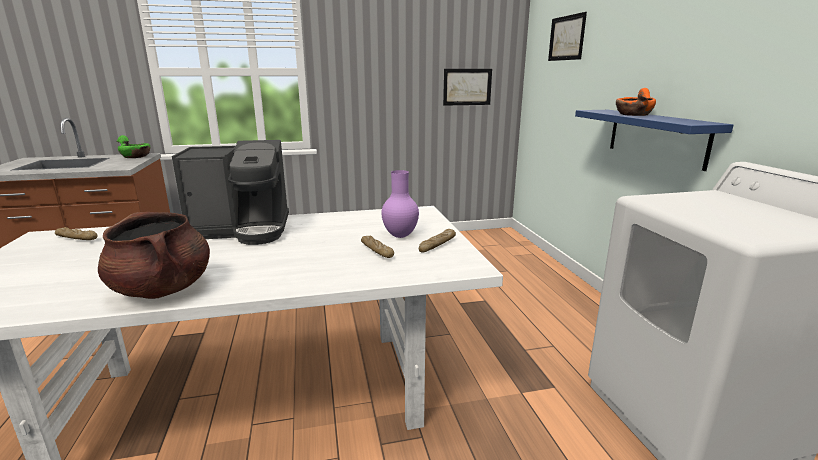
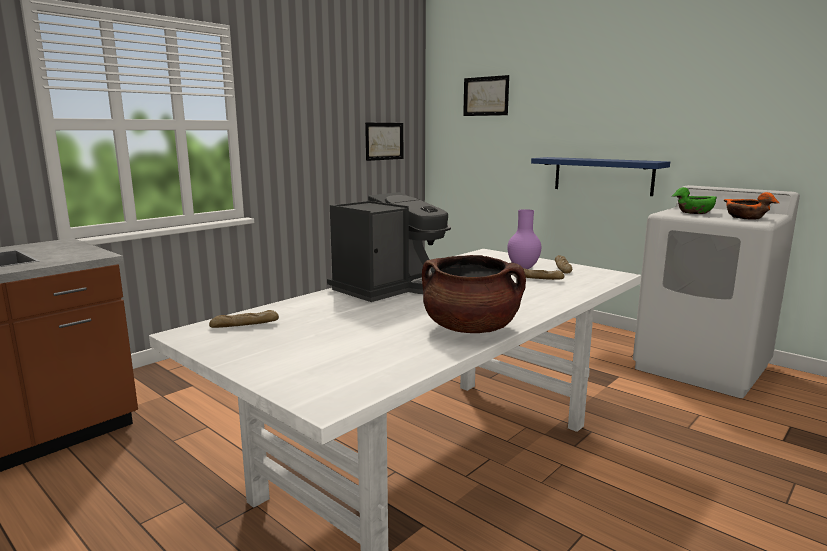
camera: 35 degrees left, 5 degrees down
(136, 156) = (57, 244): green bowl -> green bowl (694, 212)
(633, 114) = (589, 159): orange bowl -> orange bowl (745, 217)

